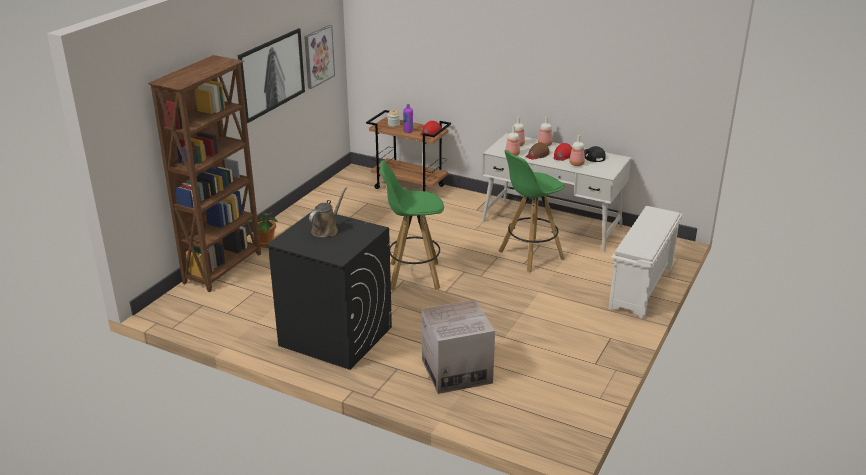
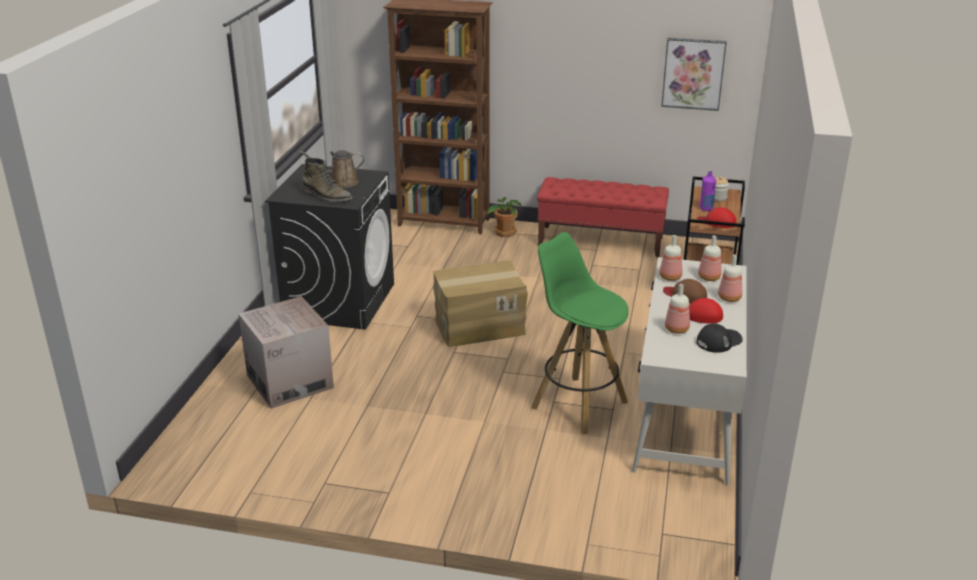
camera: 75 degrees right, 0 degrees up
(272, 74) = (593, 61): picture -> none
(313, 208) = (601, 241): none -> red bench
(326, 230) = (340, 182): brown watering can -> brown watering can turned 150 degrees clockwise
(353, 237) = (327, 196): none -> green boot
(413, 276) = (479, 326): green stool -> cardboard box
(641, 288) = (535, 516): white shoe rack -> none

